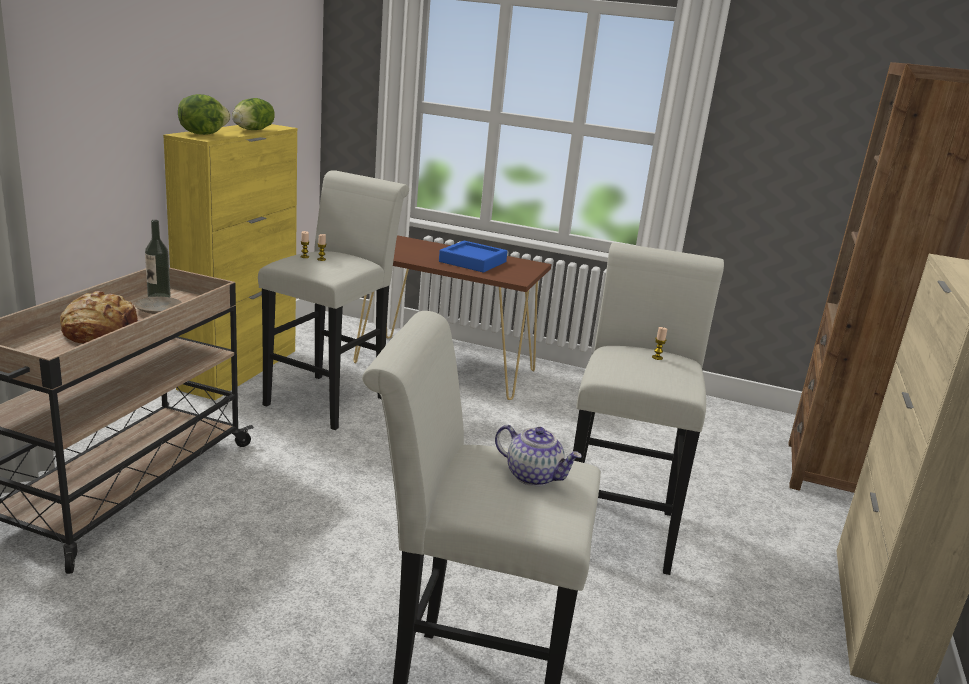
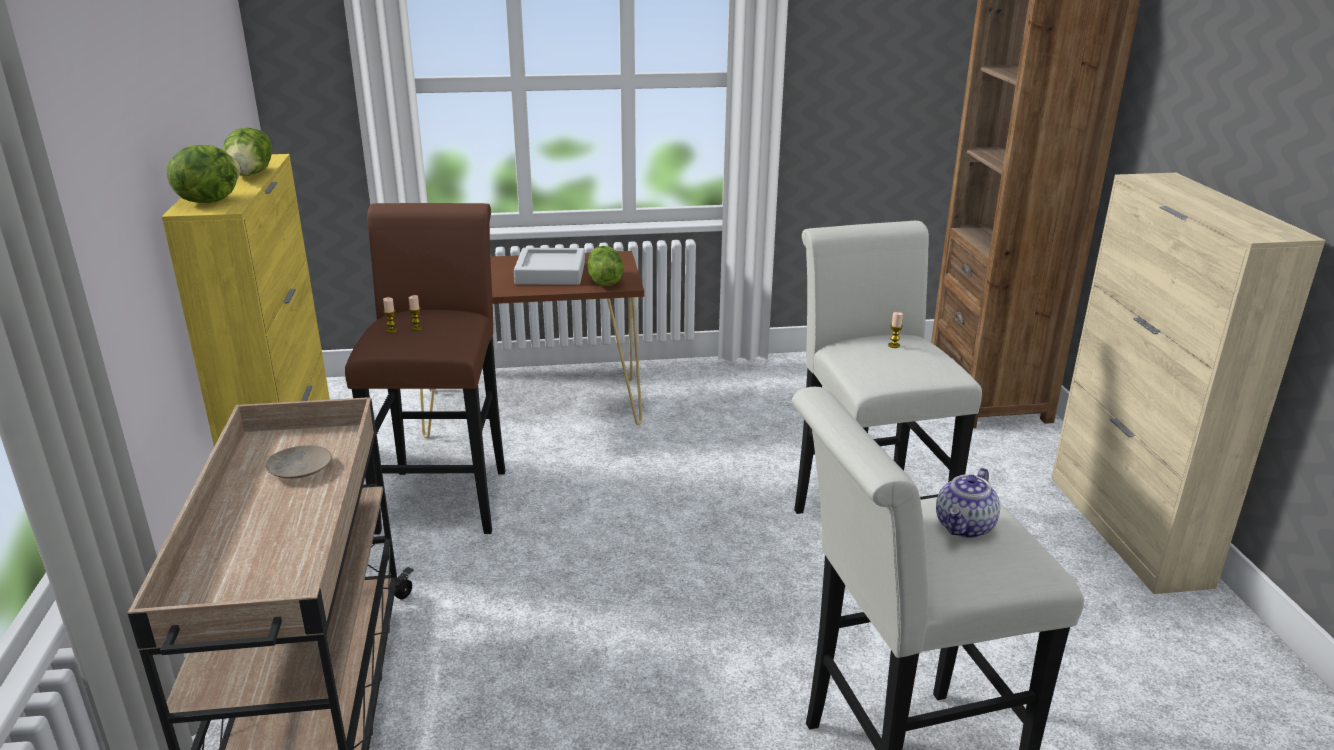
camera: 25 degrees left, 5 degrees up
(100, 332) = (272, 528): bread -> none
(159, 296) = (271, 448): bottle -> none
(331, 398) = (445, 494): white stool -> brown stool
(472, 262) = (550, 273): blue tray -> grey tray
(504, 275) = (604, 282): none -> lettuce
(534, 476) = (965, 527): teapot -> teapot turned 120 degrees clockwise

